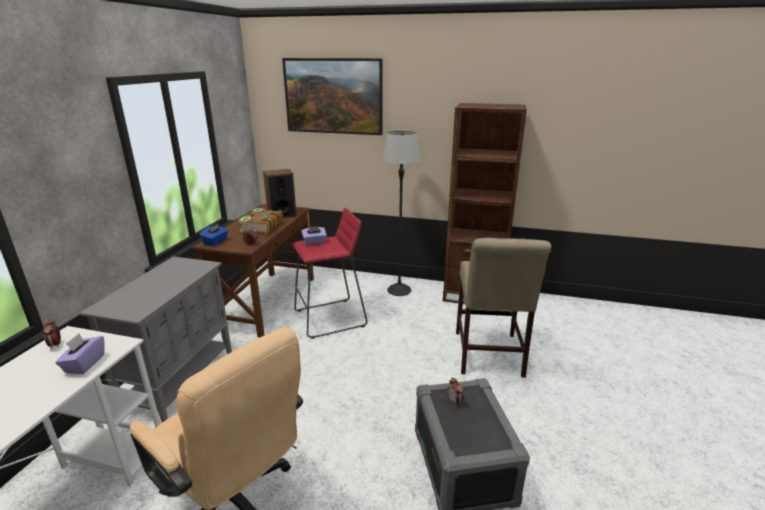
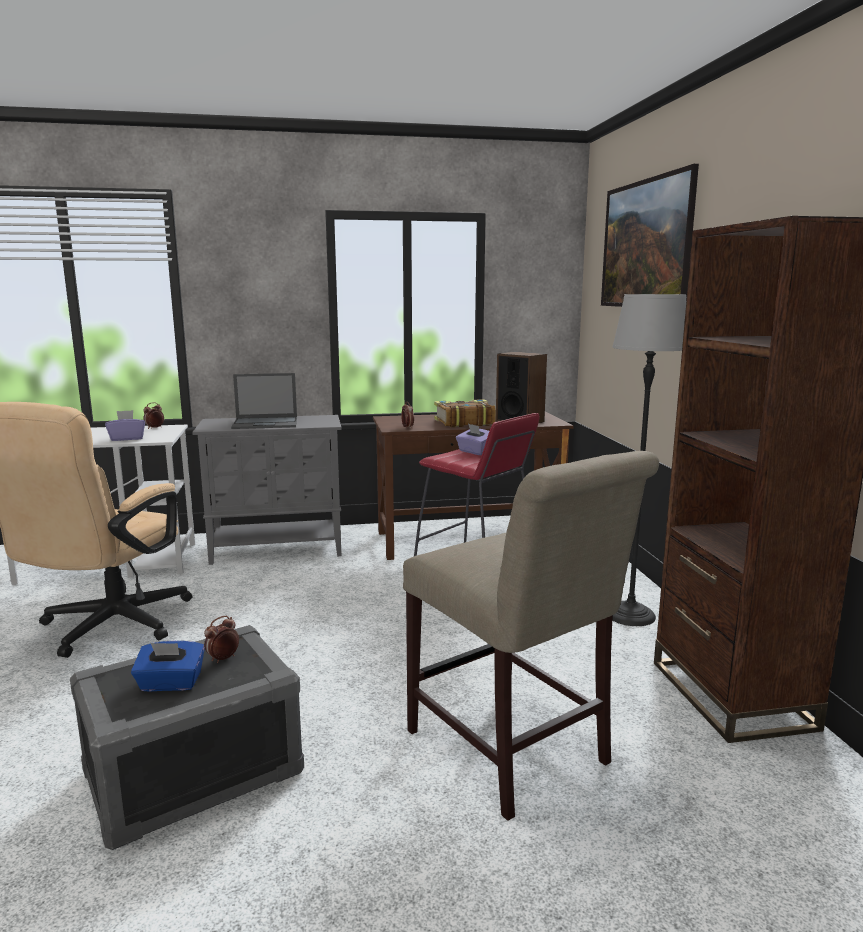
camera: 65 degrees right, 10 degrees down
(161, 286) = (266, 423): none -> laptop
(215, 242) = (395, 418): blue tissue box -> blue tissue box (170, 683)
(488, 356) = (513, 753): beige chair -> beige chair turned 105 degrees counterclockwise

